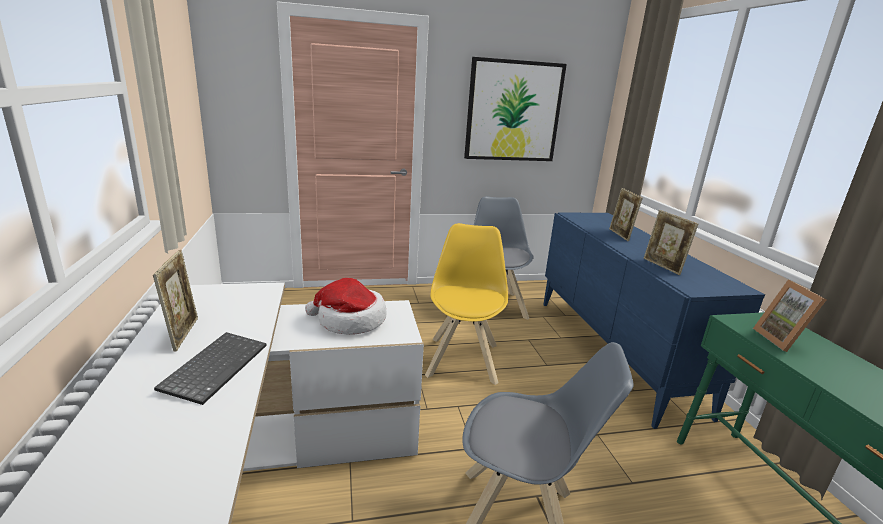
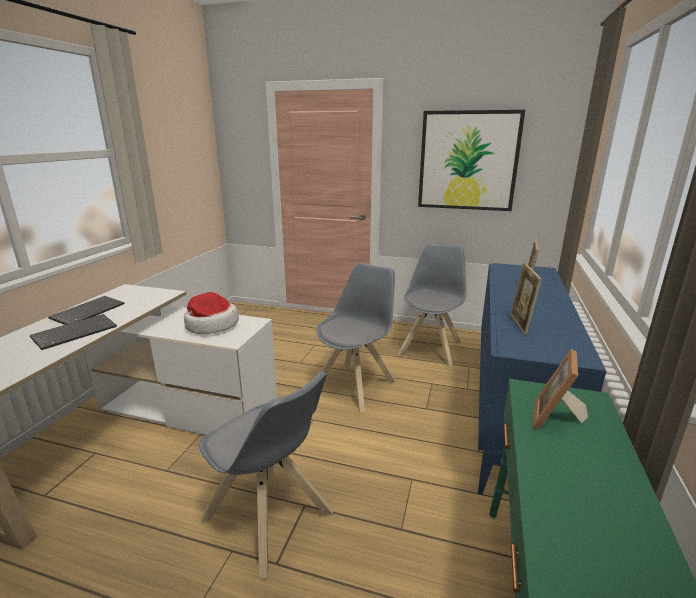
camera: 30 degrees right, 0 degrees up
(183, 334) = (88, 311): picture frame -> keyboard
(463, 358) = (355, 385): yellow chair -> grey chair

